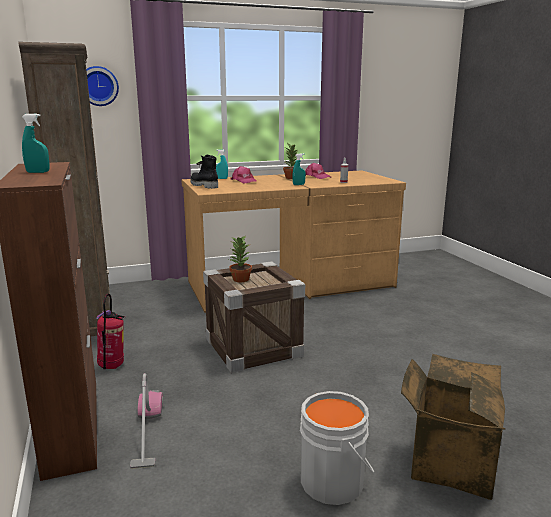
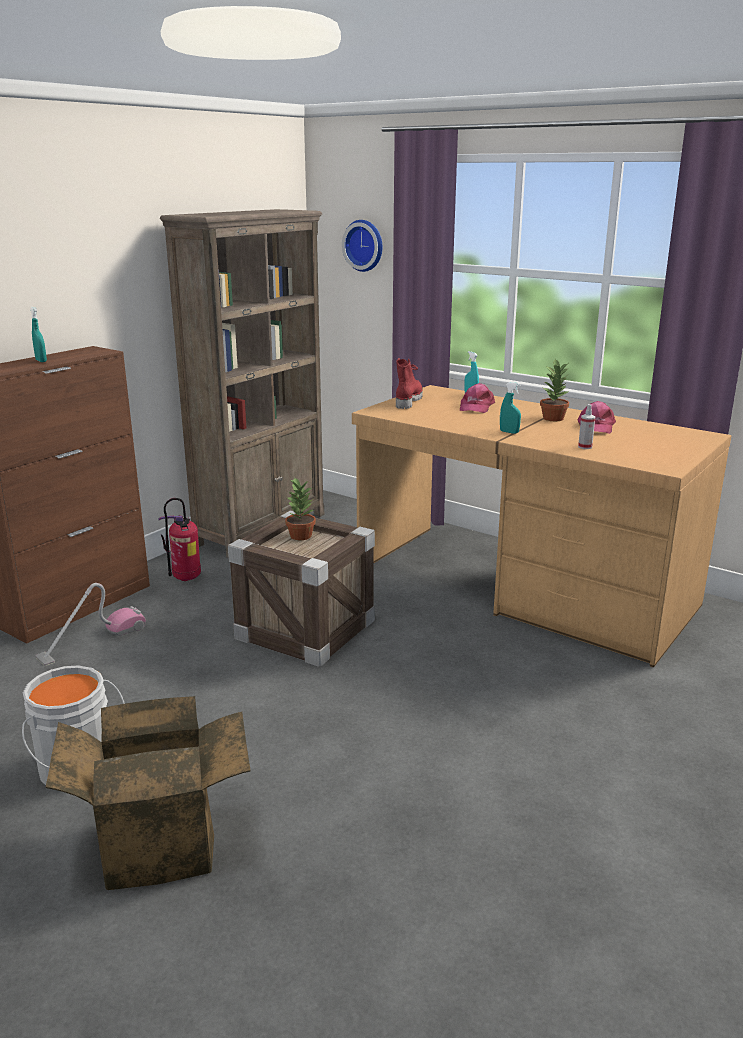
camera: 55 degrees right, 5 degrees up
(203, 185) = (407, 401): black boot -> red boot

